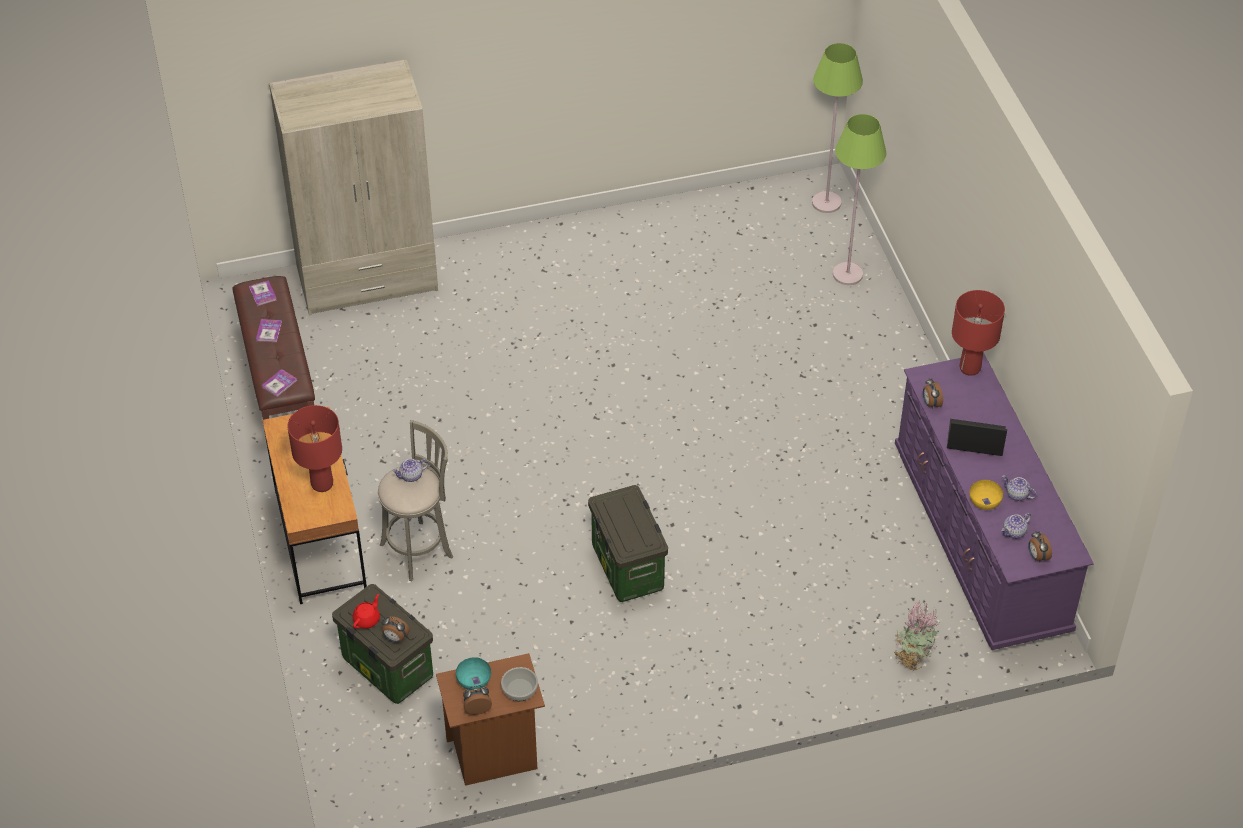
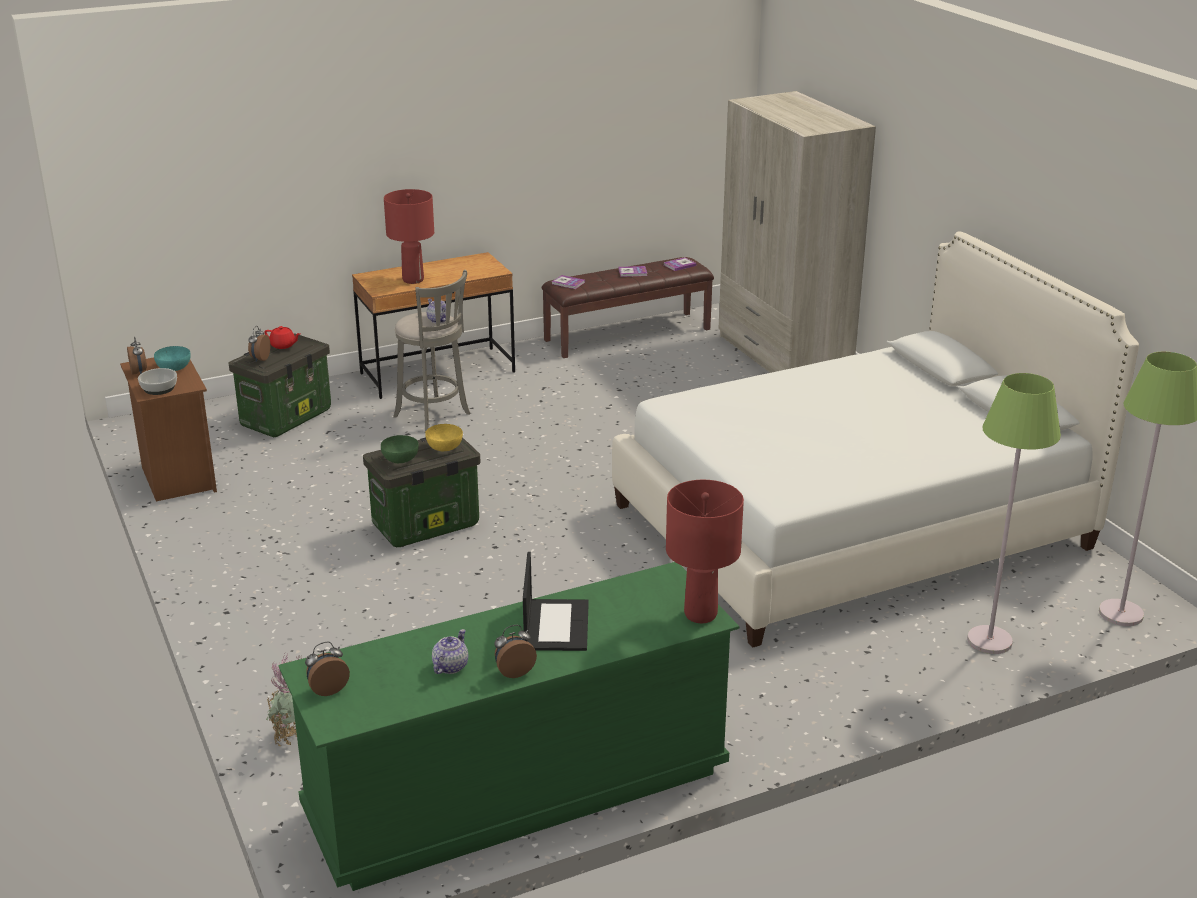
camera: 80 degrees right, 20 degrees down
(636, 536) = (401, 458): none -> green bowl
(686, 306) = (852, 526): none -> white bed
(930, 403) = (615, 585): alarm clock -> alarm clock (514, 671)
(979, 540) = (517, 791): purple dresser -> green dresser
(984, 501) = (433, 638): yellow bowl -> yellow bowl (445, 447)
(1014, 532) = (374, 666): teapot -> none

